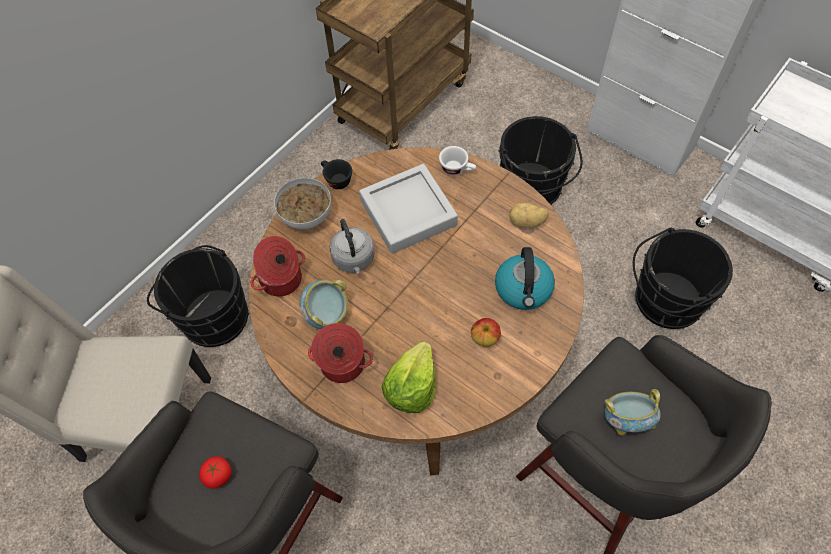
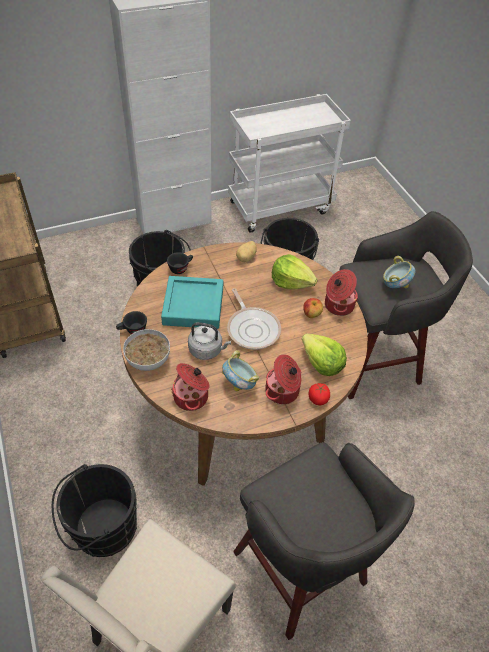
camera: 65 degrees left, 10 degrees down
(218, 476) = (319, 504): tomato -> tomato (318, 399)
(408, 213) = (193, 306): grey tray -> turquoise tray
(416, 287) = (252, 328): none -> frying pan
(457, 169) = (181, 268): white cup -> black cup
(523, 290) = (291, 282): kettle -> lettuce
(523, 361) = (338, 305): none -> cooking pot

